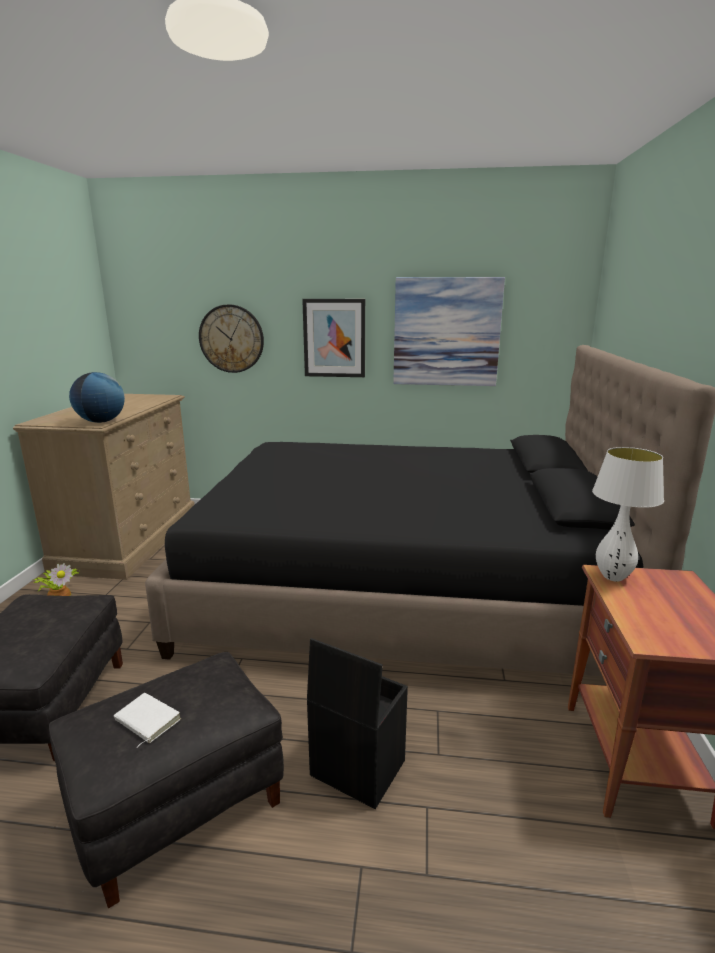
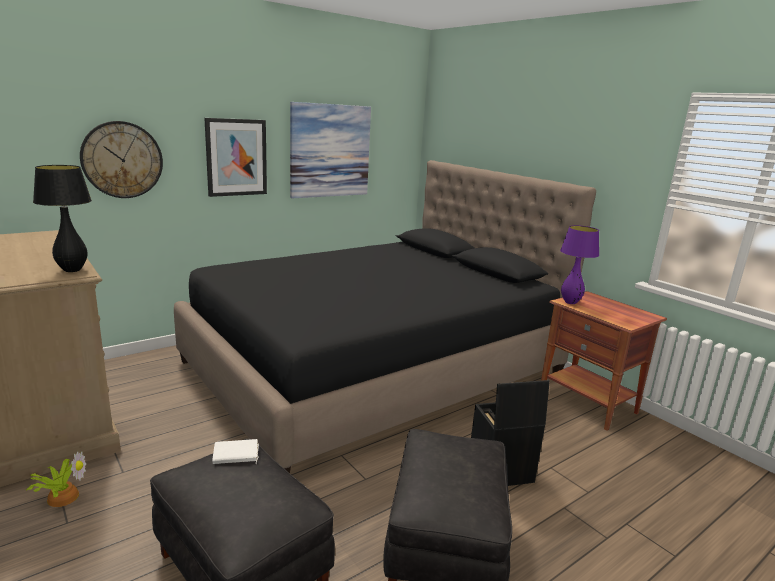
camera: 45 degrees left, 0 degrees up
(101, 422) = (72, 270): globe -> black table lamp
(146, 721) = (455, 481): white book -> white book (235, 455)
(613, 577) = (570, 302): white table lamp -> purple table lamp

